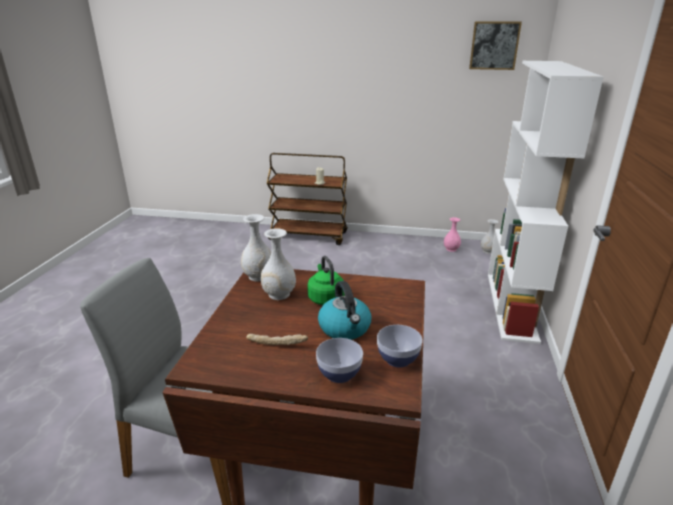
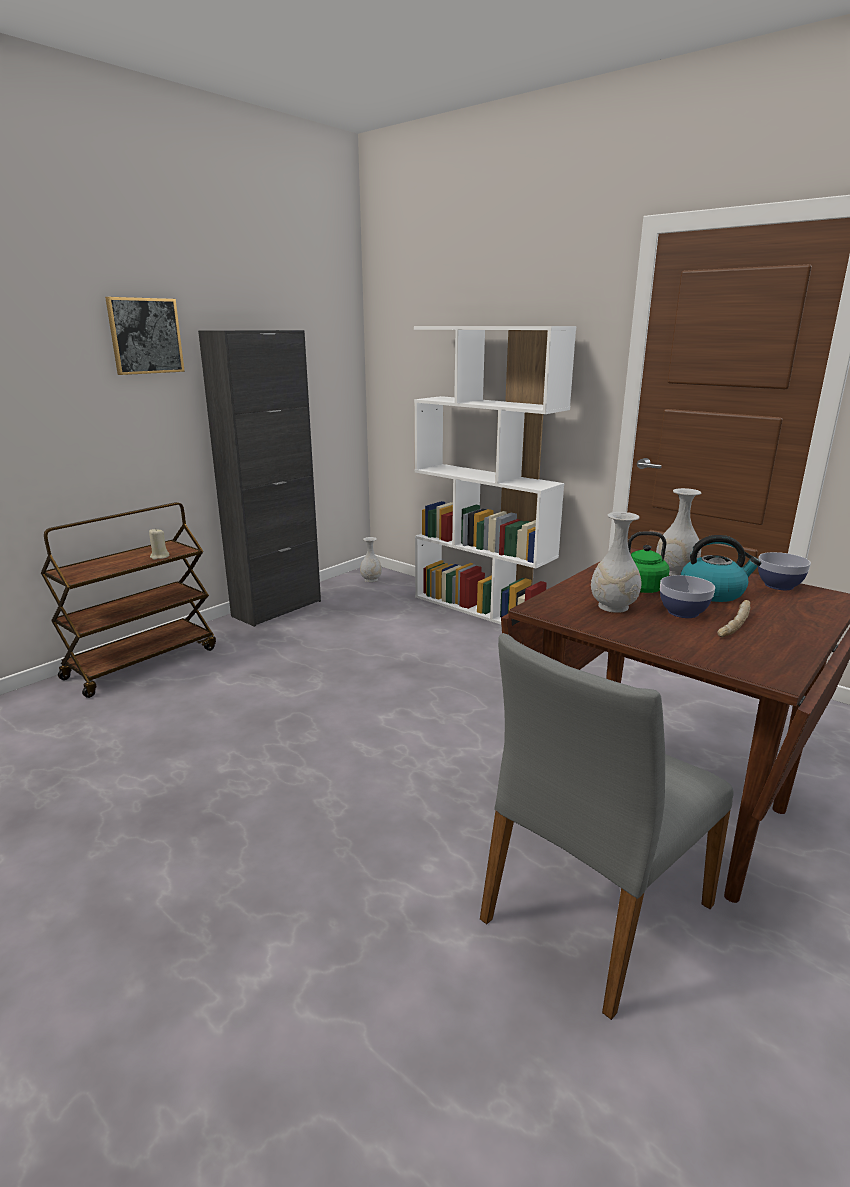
camera: 60 degrees left, 5 degrees down
(259, 276) = (552, 609): white vase -> white vase (675, 572)
(339, 374) = (801, 610): bowl -> bowl (683, 612)
(404, 241) = (277, 608): none -> black cabinet
(451, 249) = (338, 593): pink vase -> none
(494, 45) = (316, 317): picture -> picture (145, 336)

